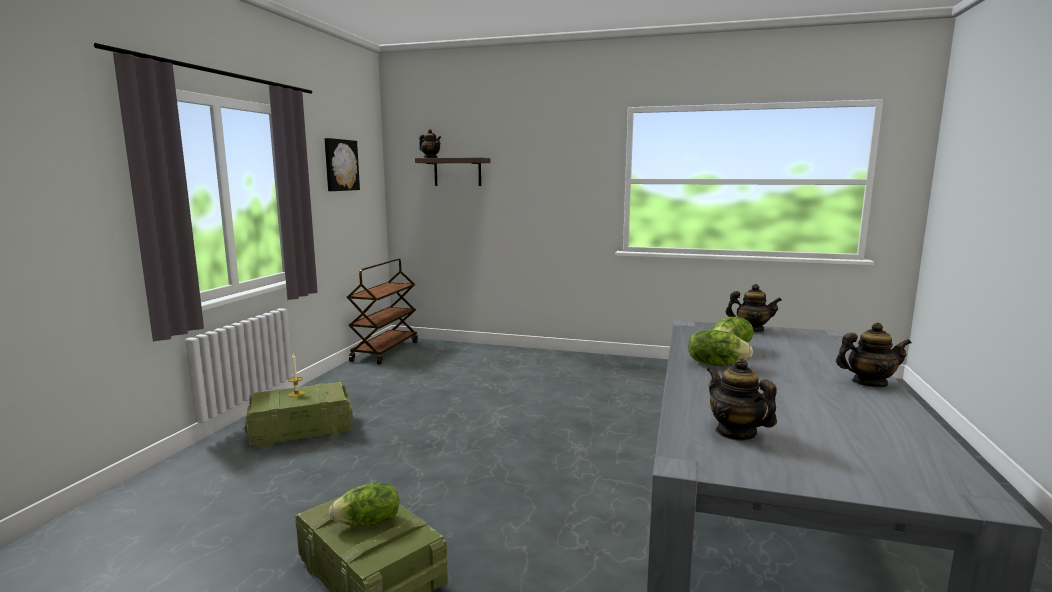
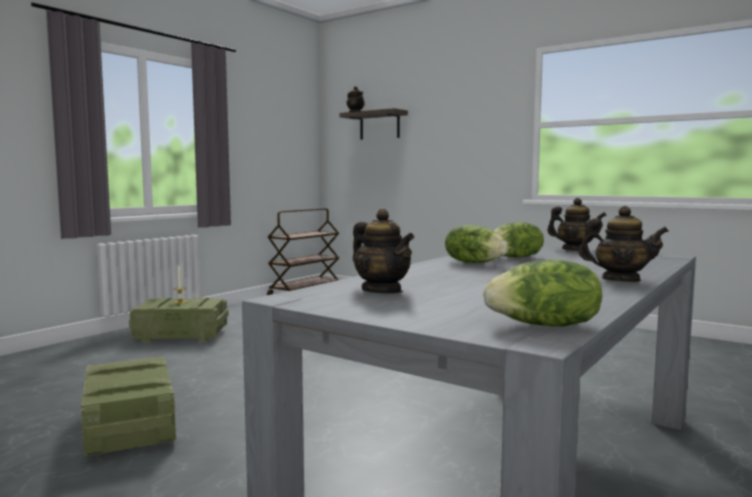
camera: 20 degrees right, 5 degrees down
(340, 165) = (269, 118): picture -> none
(368, 523) = (129, 377): lettuce -> lettuce (545, 326)
(736, 432) = (382, 291): teapot -> teapot turned 150 degrees clockwise

